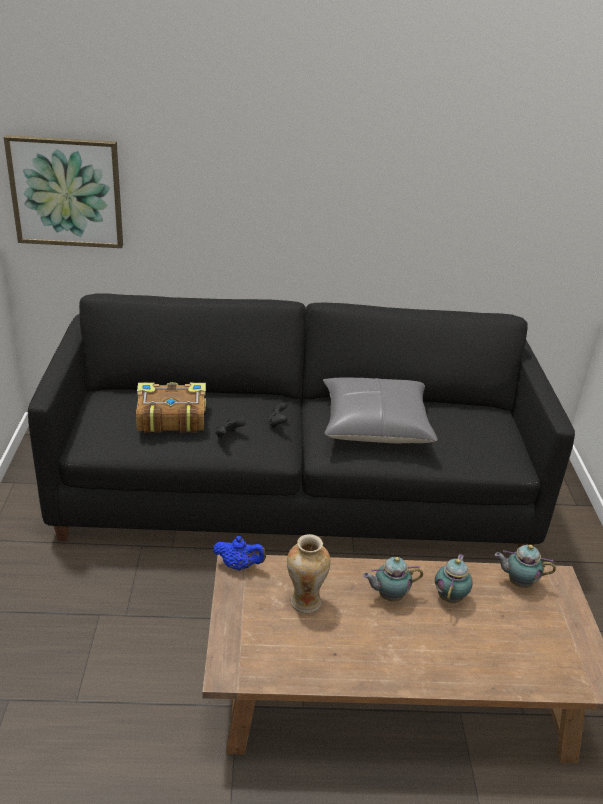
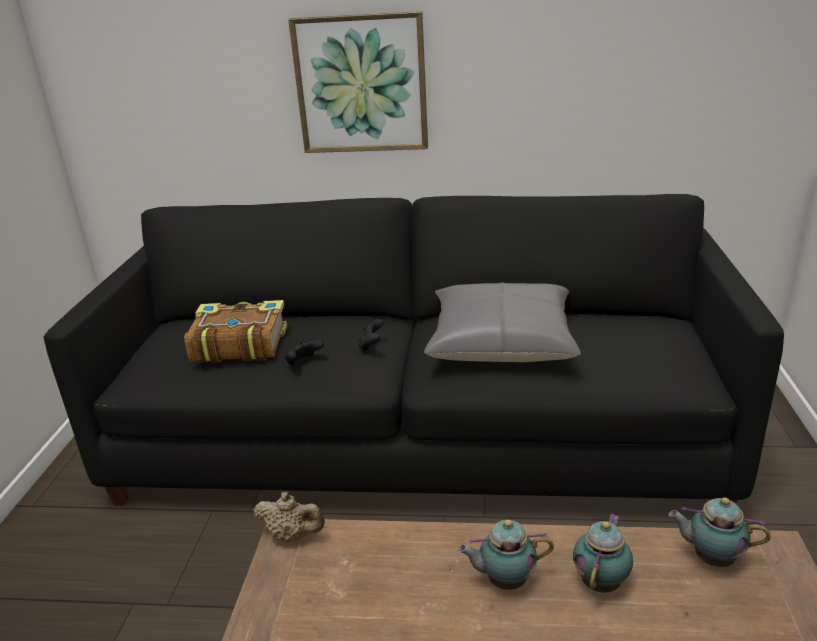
camera: 10 degrees right, 5 degrees down
(66, 192) = (125, 90): picture -> picture (361, 84)
(239, 565) = (292, 535): blue teapot -> beige teapot
(304, 602) = (375, 590): vase -> none

